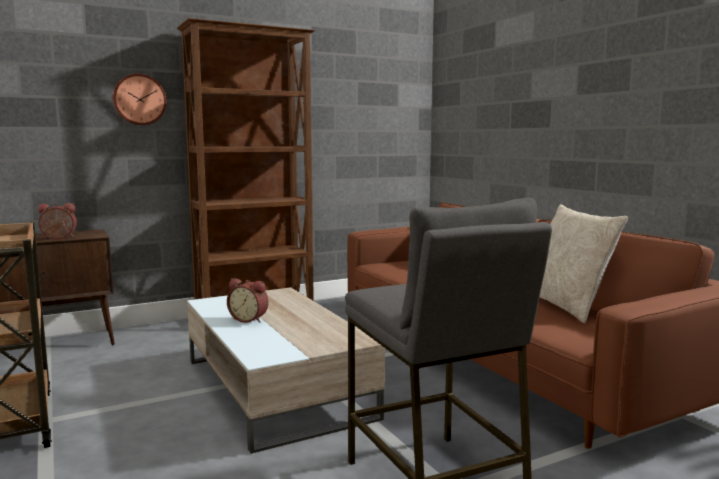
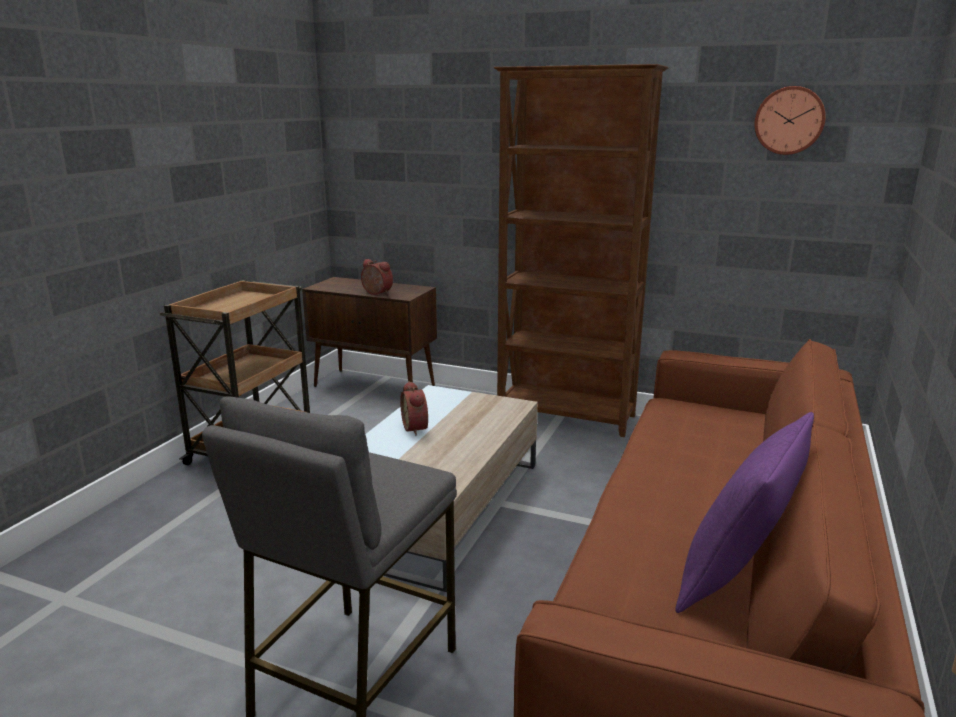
camera: 50 degrees right, 10 degrees up
(139, 99) = (476, 154): wall clock -> wall clock (789, 120)
(568, 306) = (737, 578): beige pillow -> purple pillow

